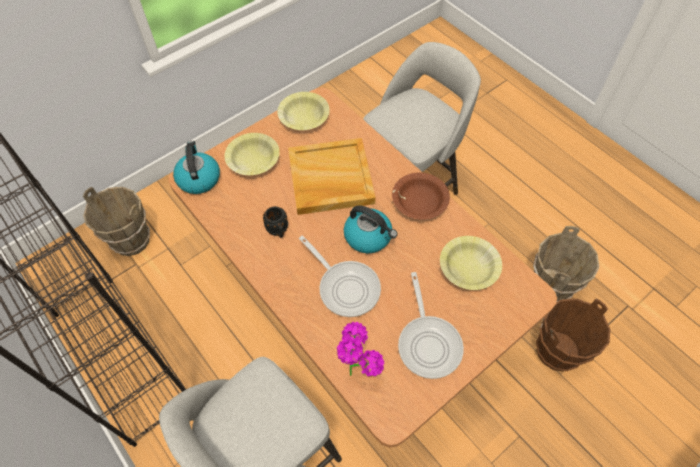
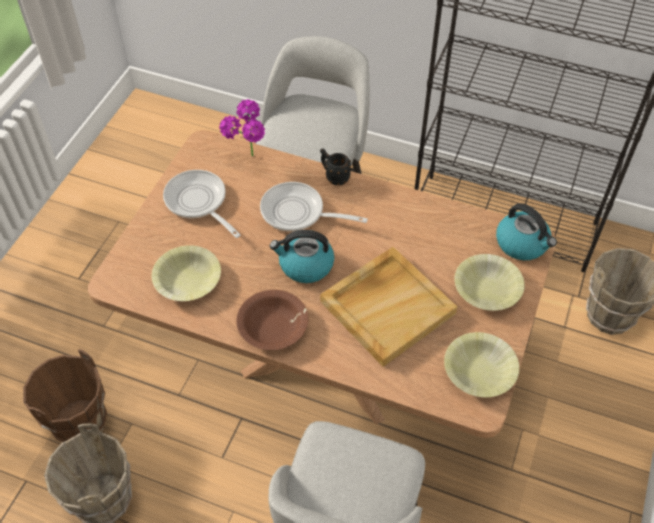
camera: 150 degrees right, 5 degrees down
(278, 231) = (397, 231): black mug -> black mug (334, 177)

